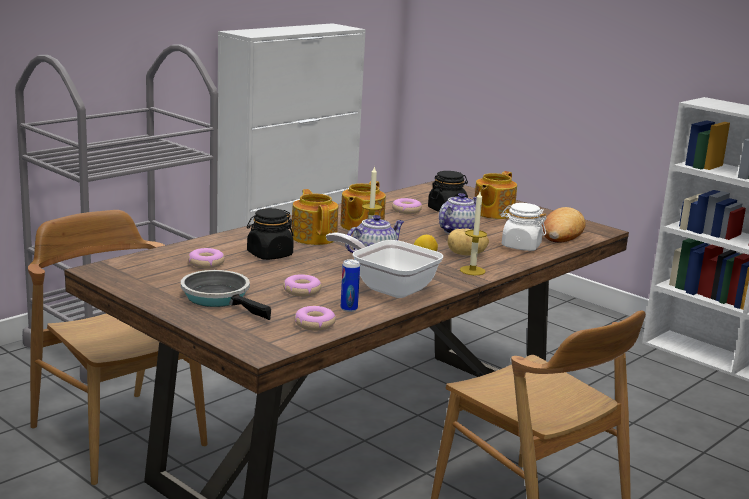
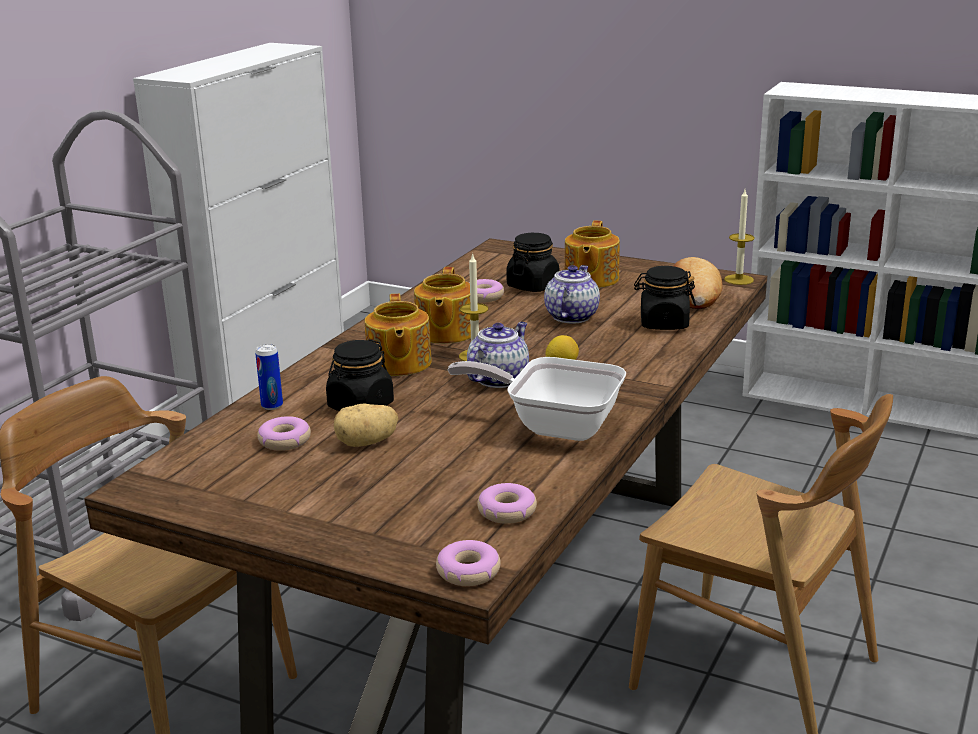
camera: 15 degrees left, 5 degrees up
(220, 298) = (346, 497): frying pan -> none
(302, 291) = (448, 458): donut -> donut (468, 572)
(314, 237) = (398, 364): teapot -> teapot turned 150 degrees counterclockwise
(349, 309) = (531, 474): can -> can (272, 406)
(466, 254) = (609, 351): potato -> potato (367, 443)
(472, 270) = (636, 374): candle -> candle (739, 279)
(520, 246) = (663, 323): white jar -> black jar

